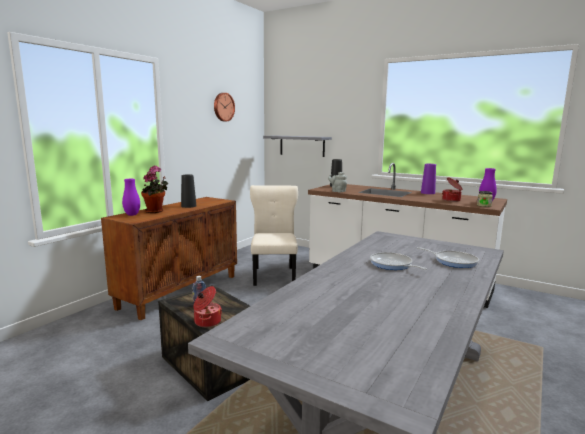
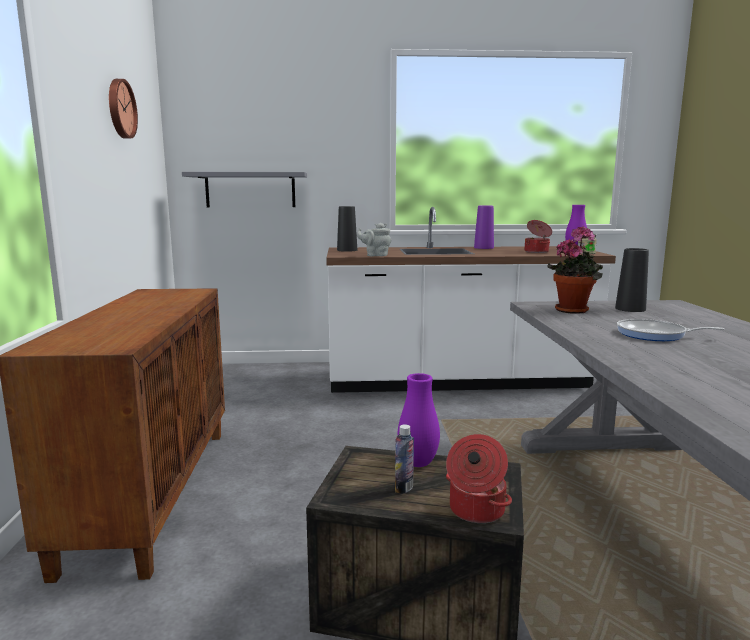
camera: 35 degrees left, 0 degrees up
(132, 215) = (71, 338): purple vase -> purple vase (418, 463)
(156, 211) = (110, 324): potted plant -> potted plant (573, 310)
(188, 206) = (154, 306): black vase -> black vase (630, 309)
(274, 275) = (287, 416): beige chair -> none
(453, 261) = (686, 318): frying pan -> none

